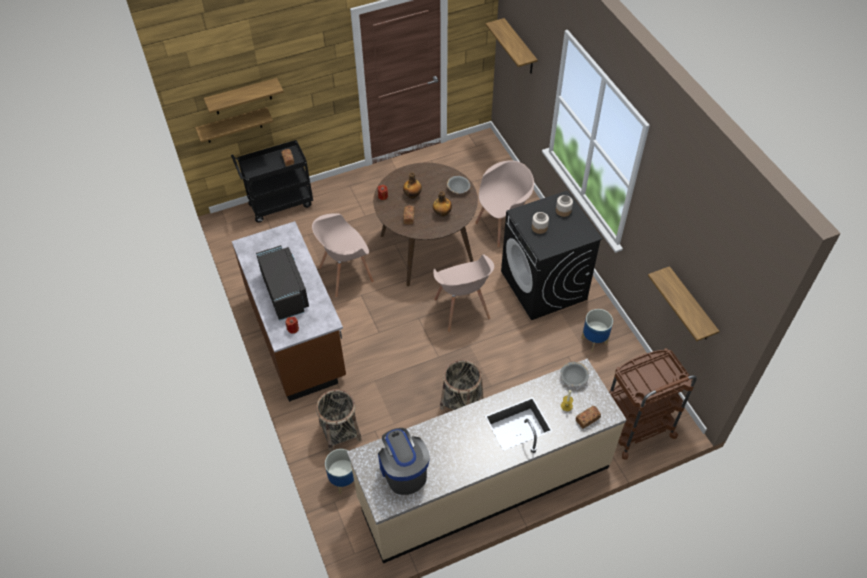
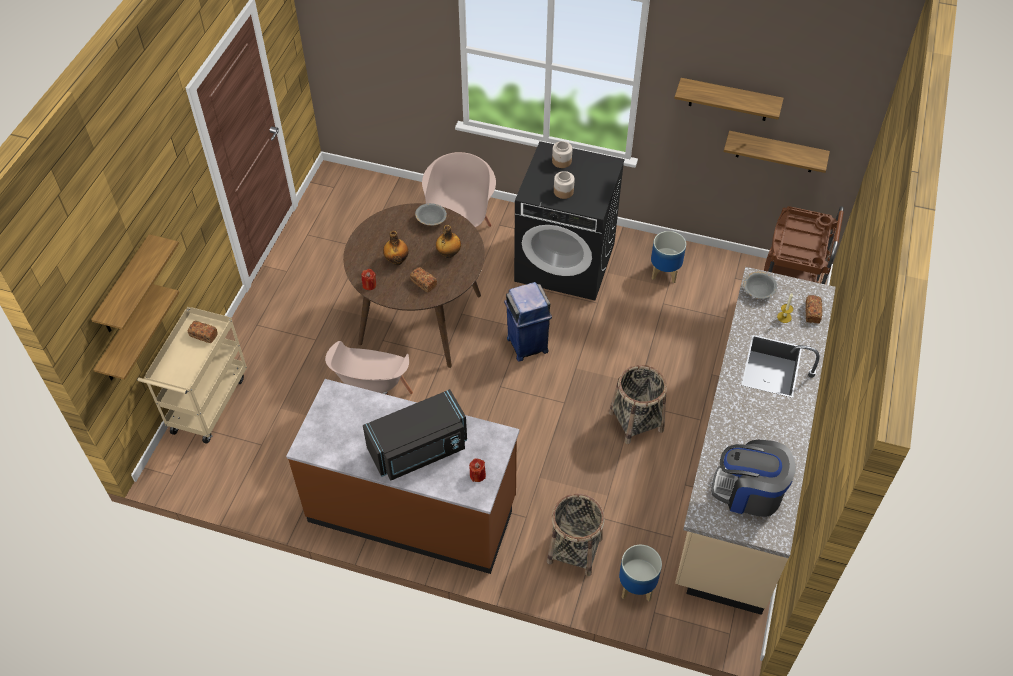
camera: 50 degrees left, 0 degrees up
(279, 206) = (208, 407): black cart -> beige cart
(286, 292) = (419, 450): black microwave -> black microwave turned 135 degrees clockwise
(461, 310) = (527, 344): beige chair -> blue trash can
(519, 47) = (362, 29): shelf -> shelf (729, 100)

